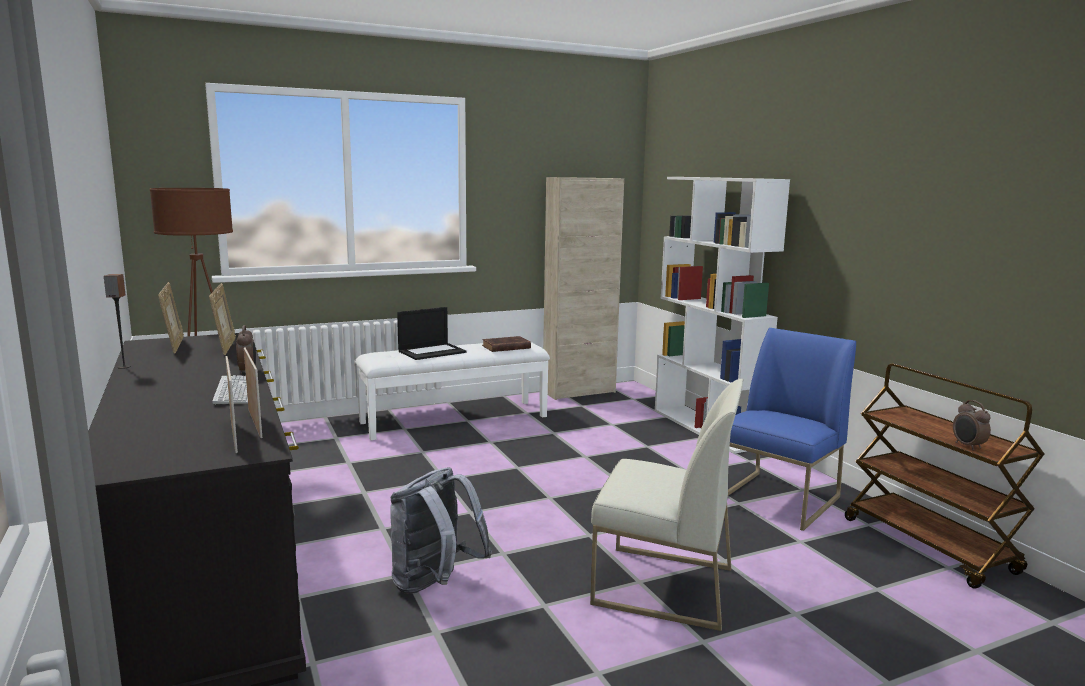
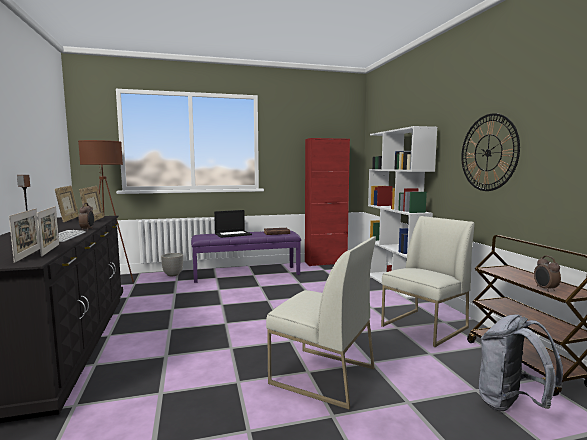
camera: 10 degrees right, 5 degrees down
(322, 426) = (173, 275): none -> planter
(435, 585) = (178, 363): grey backpack -> grey backpack (511, 405)
(454, 419) = (247, 274): white bench -> purple bench
(579, 392) = (325, 263): beige cabinet -> red cabinet
(778, 500) = (424, 327): blue chair -> white chair
(876, 233) = (488, 153): none -> wall clock

